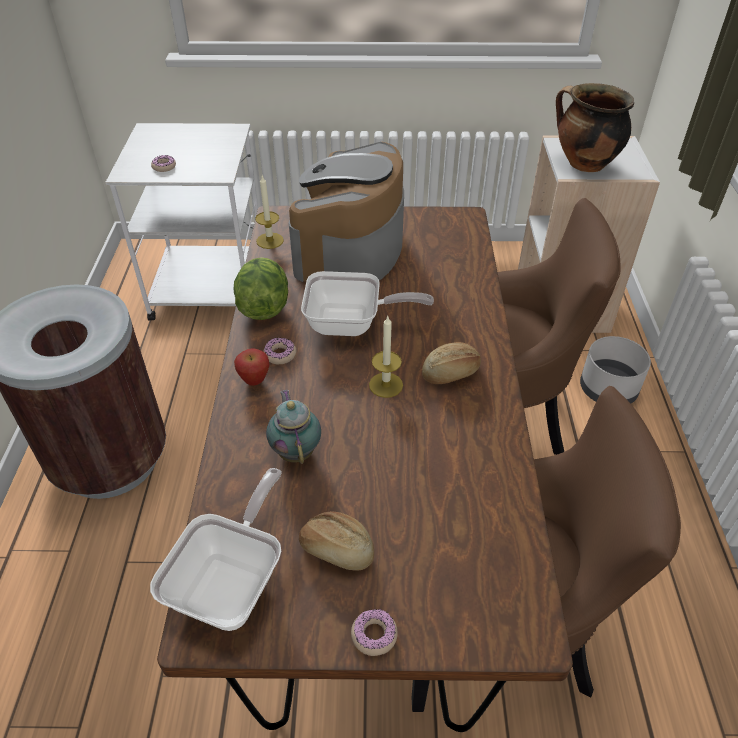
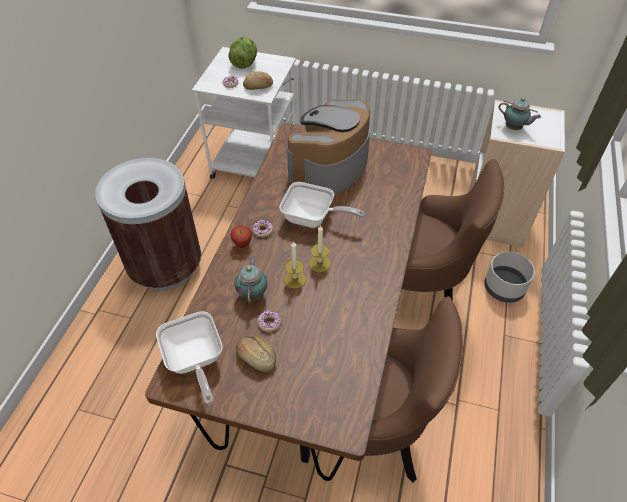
camera: 15 degrees right, 5 degrees up
(233, 581) = (195, 361): frying pan -> frying pan turned 120 degrees clockwise
(263, 307) = (263, 196): lettuce -> lettuce (244, 63)
(270, 240) = (281, 150): candle -> candle (295, 279)
(374, 635) = (261, 409): donut -> donut (269, 323)
(451, 373) = (363, 264): bread -> bread (258, 87)
(583, 164) = (514, 128): cooking pot -> teapot

